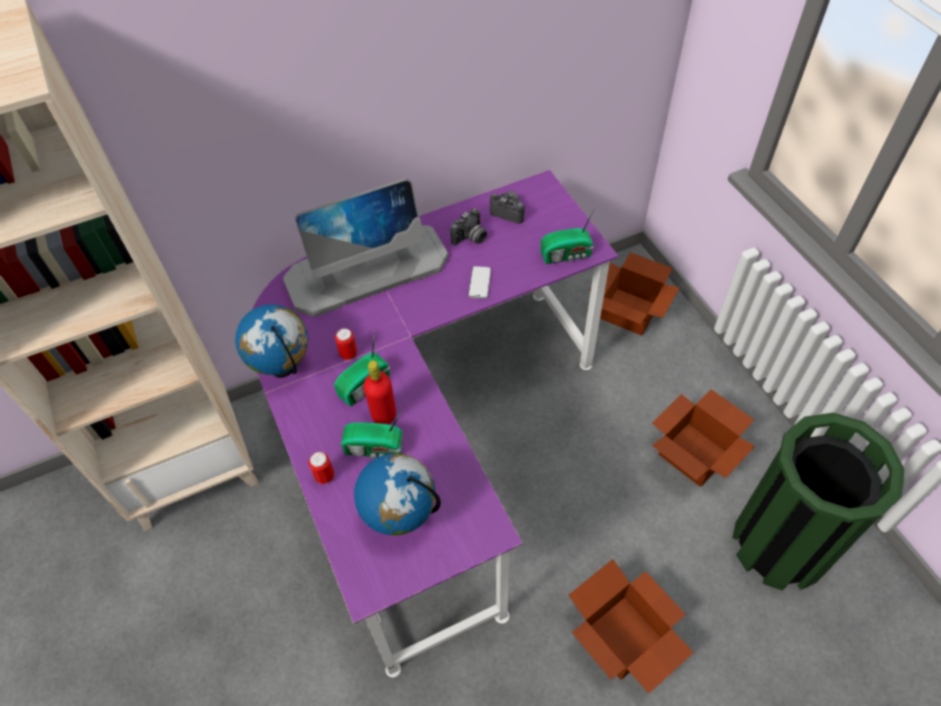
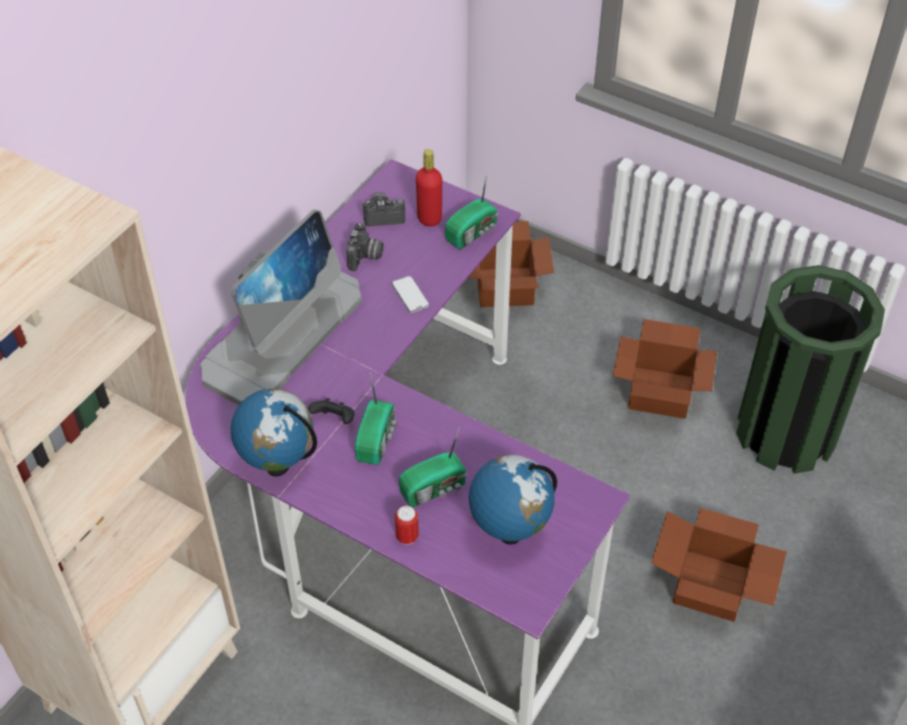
camera: 35 degrees left, 5 degrees down
(349, 354) = (334, 420): can -> black game controller
(384, 415) = (418, 456): red bottle -> red bottle (429, 218)

